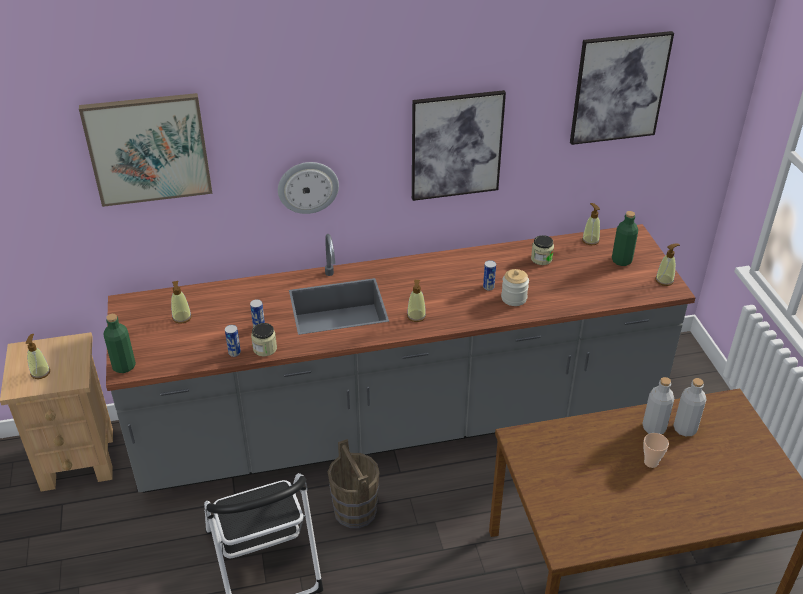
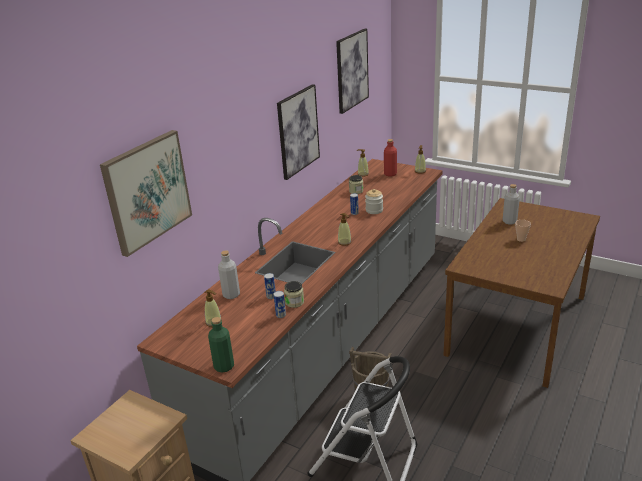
camera: 45 degrees left, 10 degrees down
(40, 372) = (132, 434): soap dispenser -> none
(308, 187) = (236, 190): wall clock -> none
(621, 261) = (390, 174): green bottle -> red bottle
(654, 428) = (499, 228): grey bottle -> grey bottle (231, 295)

